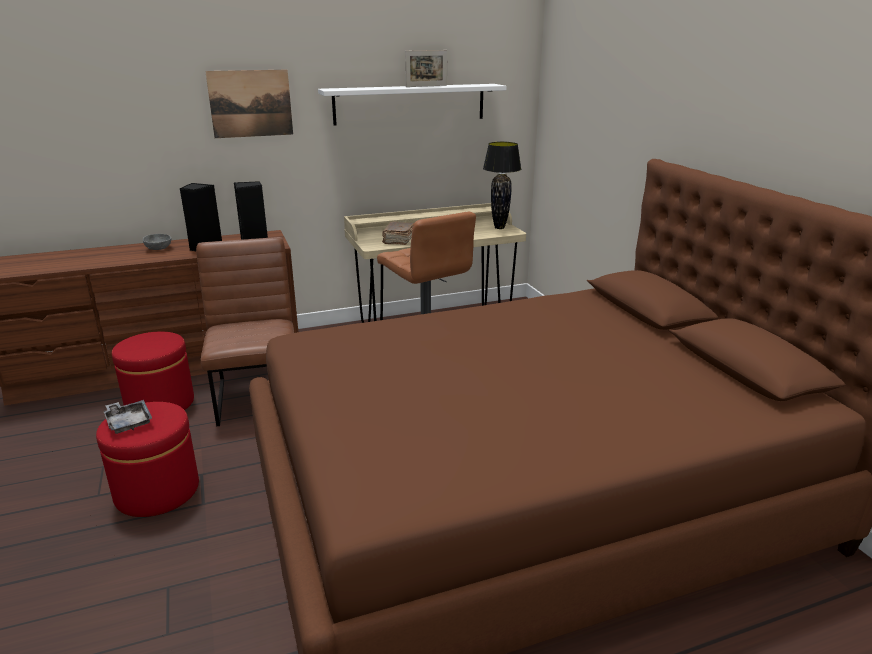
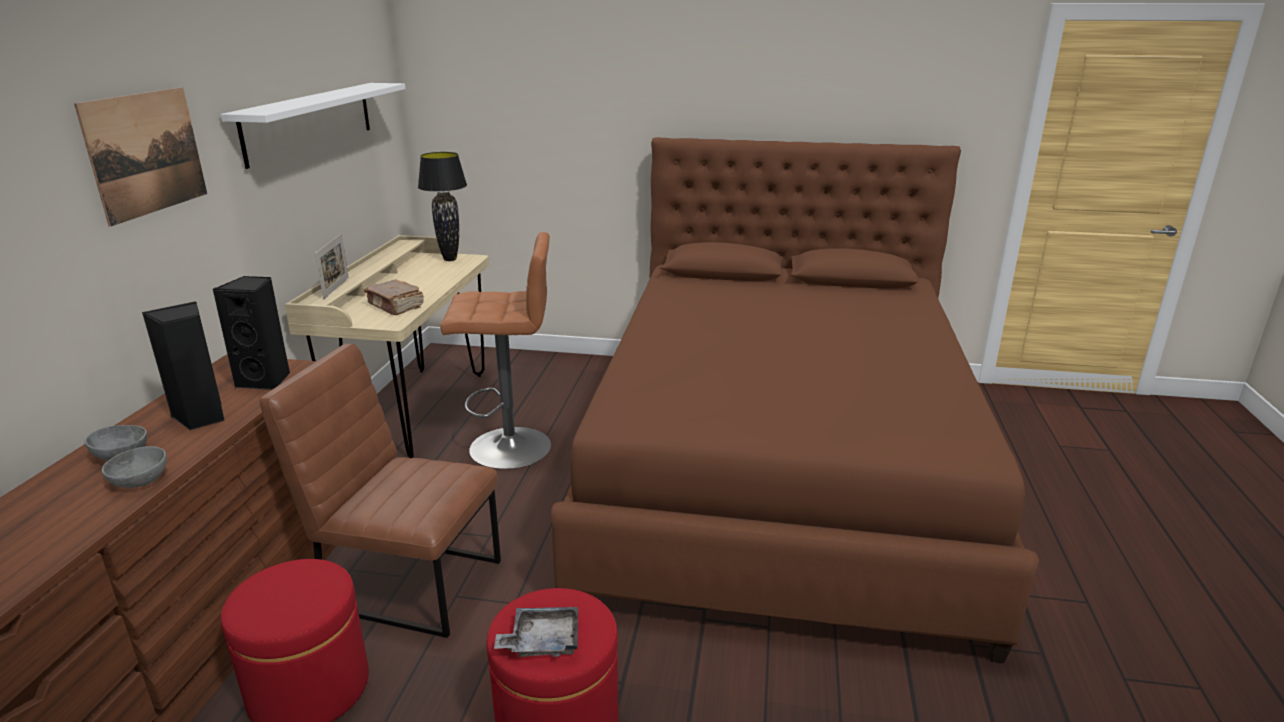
camera: 60 degrees left, 0 degrees up
(135, 259) = (139, 482): none -> grey bowl
(426, 86) = (333, 93): picture frame -> picture frame (336, 288)

